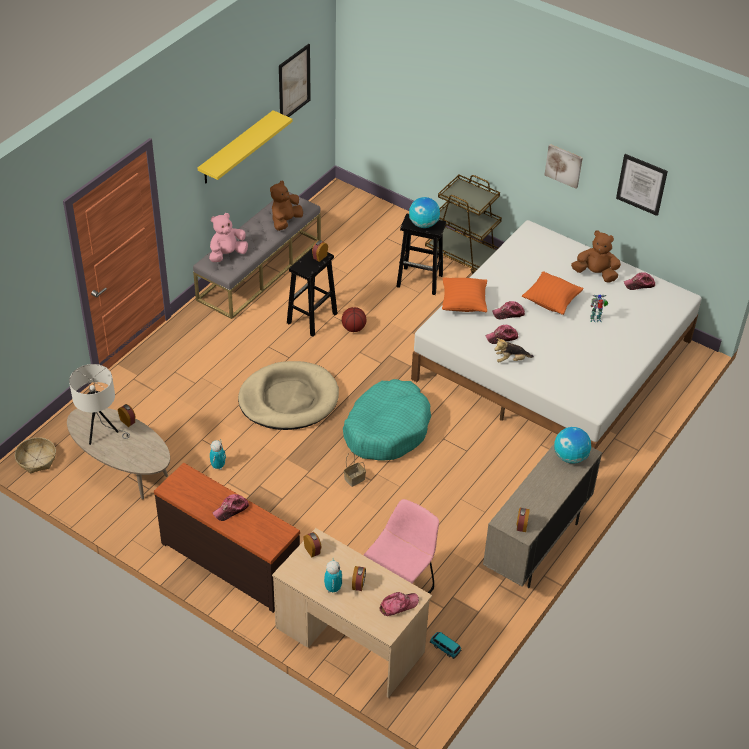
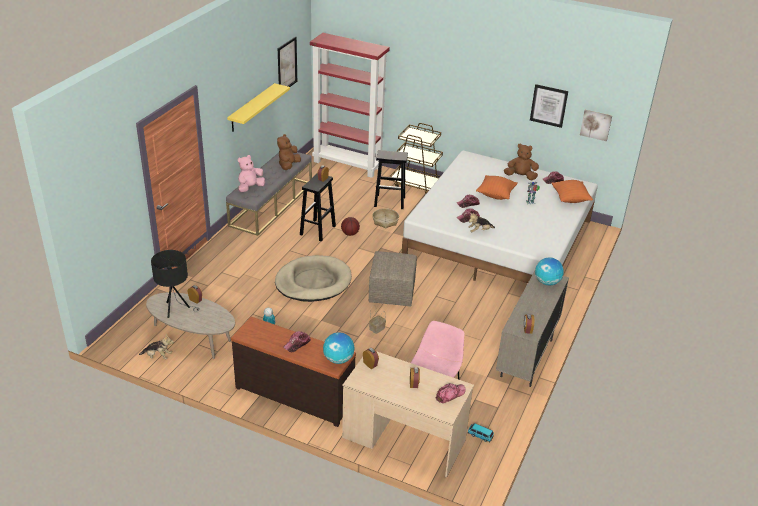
camera: 10 degrees left, 10 degrees down
(36, 459) = (122, 340): basket -> basket (385, 221)
(76, 487) = (158, 356): none -> plush toy
(102, 433) = (176, 309): white table lamp -> black table lamp
(333, 588) = (394, 388): toy robot -> none
(377, 212) = (348, 164): none -> red bookcase
(386, 429) = (392, 294): turquoise dog bed -> beige ottoman
(423, 224) = (392, 155): globe -> globe (338, 359)
(463, 304) = (434, 201): orange pillow -> orange pillow (570, 199)
(564, 165) = (489, 102): picture -> picture (596, 125)

